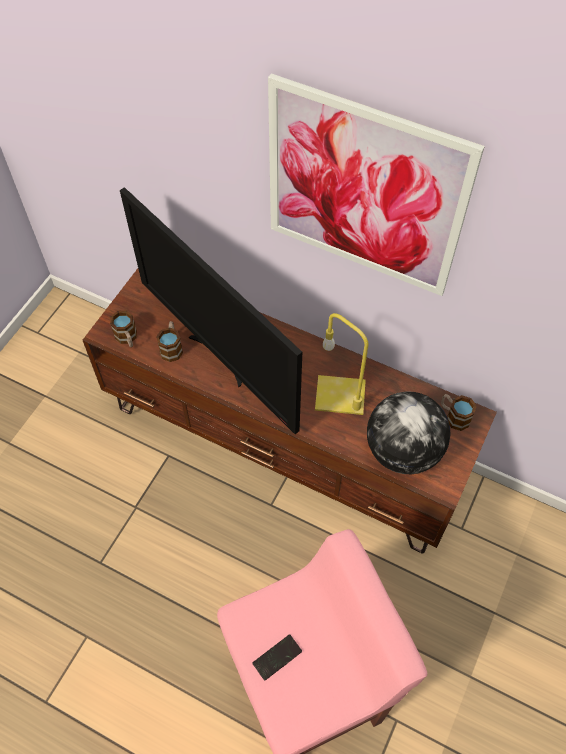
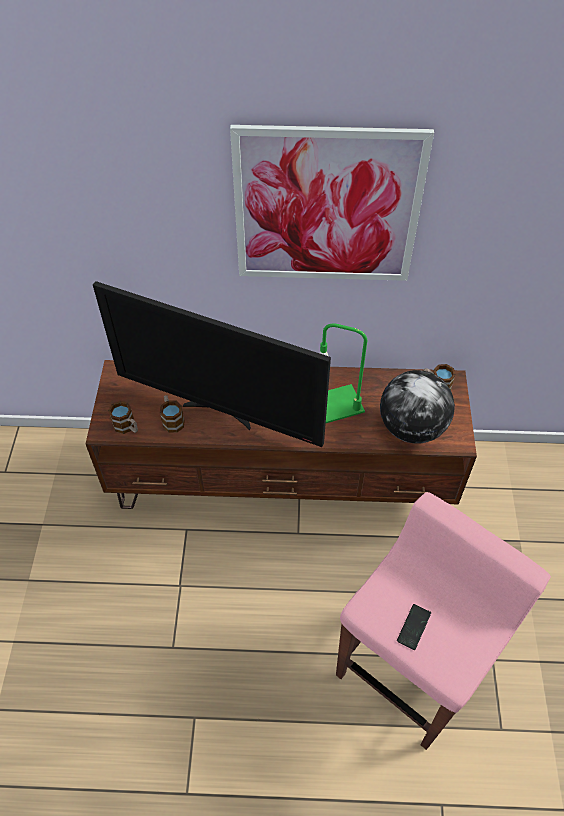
camera: 25 degrees left, 5 degrees down
(341, 395) = (338, 403): yellow table lamp -> green table lamp

